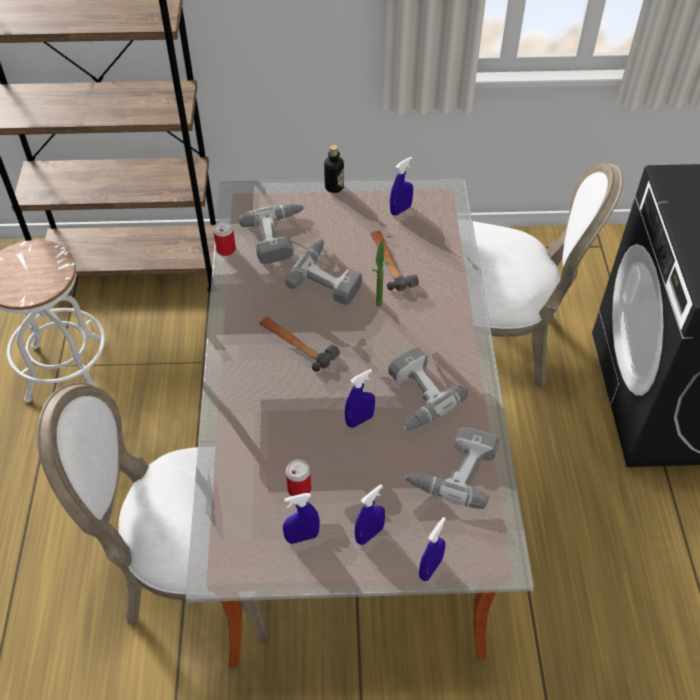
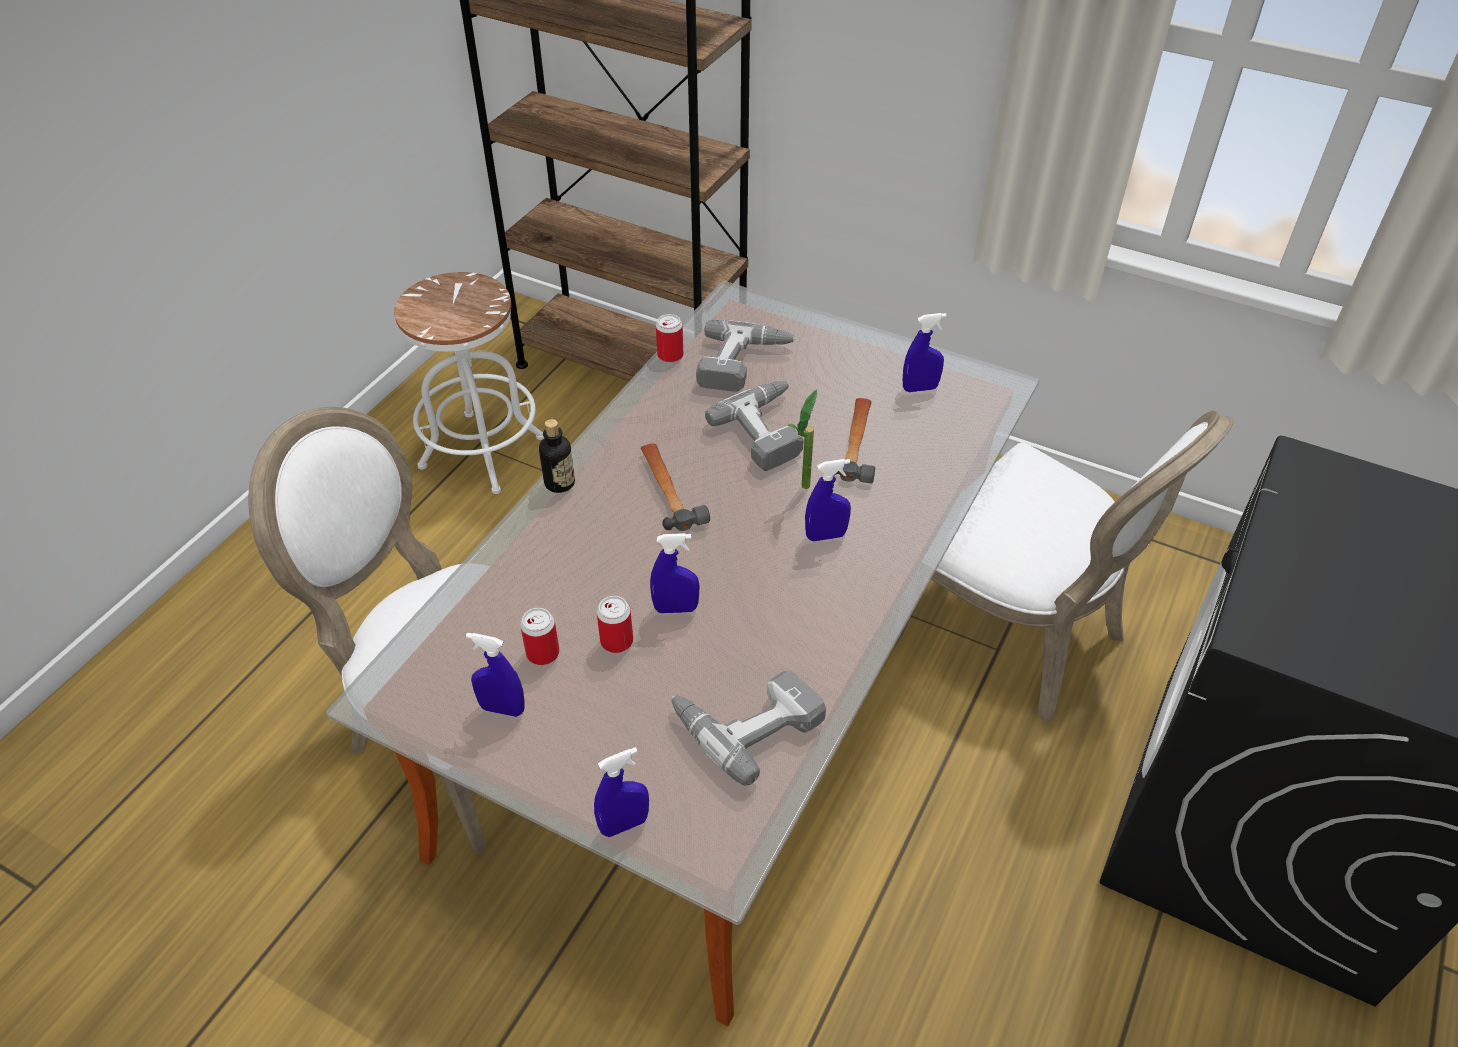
camera: 30 degrees right, 5 degrees down
(334, 187) = (855, 333): bottle -> bottle (559, 483)
(339, 458) = (616, 641): none -> can
(369, 534) = (582, 746): blue spray bottle -> blue spray bottle (826, 536)
(415, 396) = (767, 611): power drill -> none

